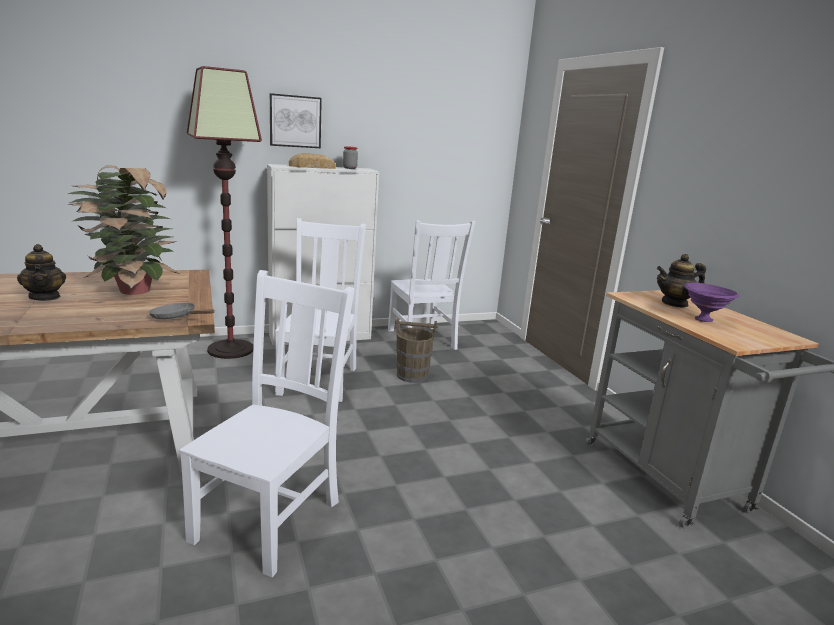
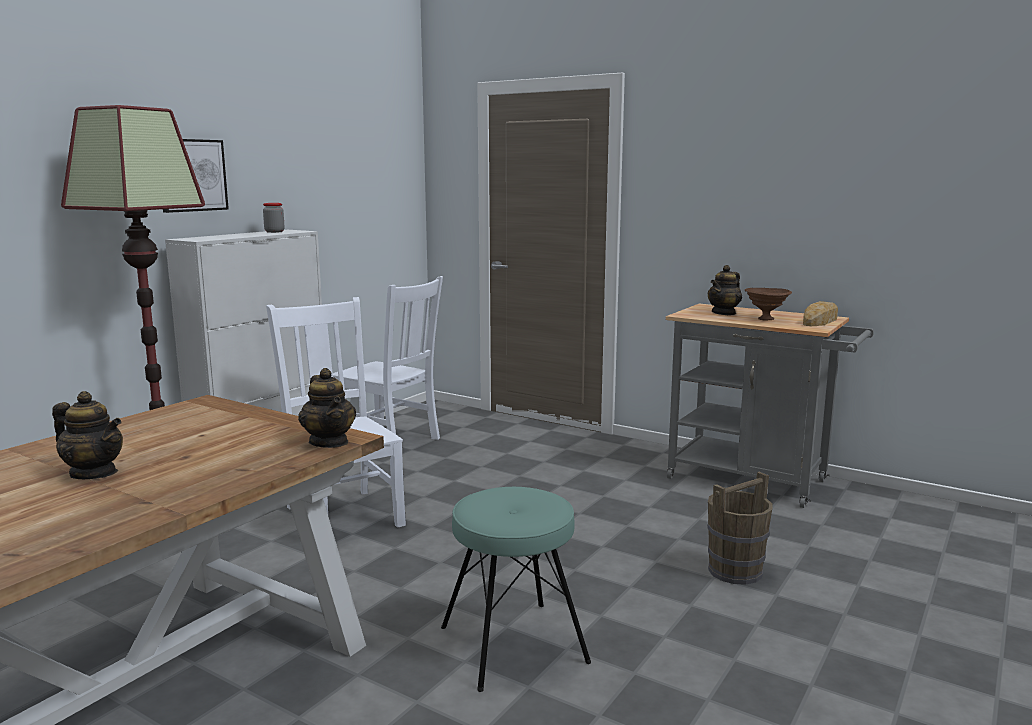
camera: 35 degrees left, 5 degrees down
(131, 291) = (187, 437): potted plant -> none
(177, 318) = (329, 442): grey frying pan -> teapot
(270, 518) = (513, 645): white chair -> turquoise stool
(312, 167) = (235, 236): bread -> bread (820, 321)
(412, 375) = (436, 476): brown bucket -> brown bucket (735, 571)
(703, 319) = (765, 319): purple bowl -> brown bowl

